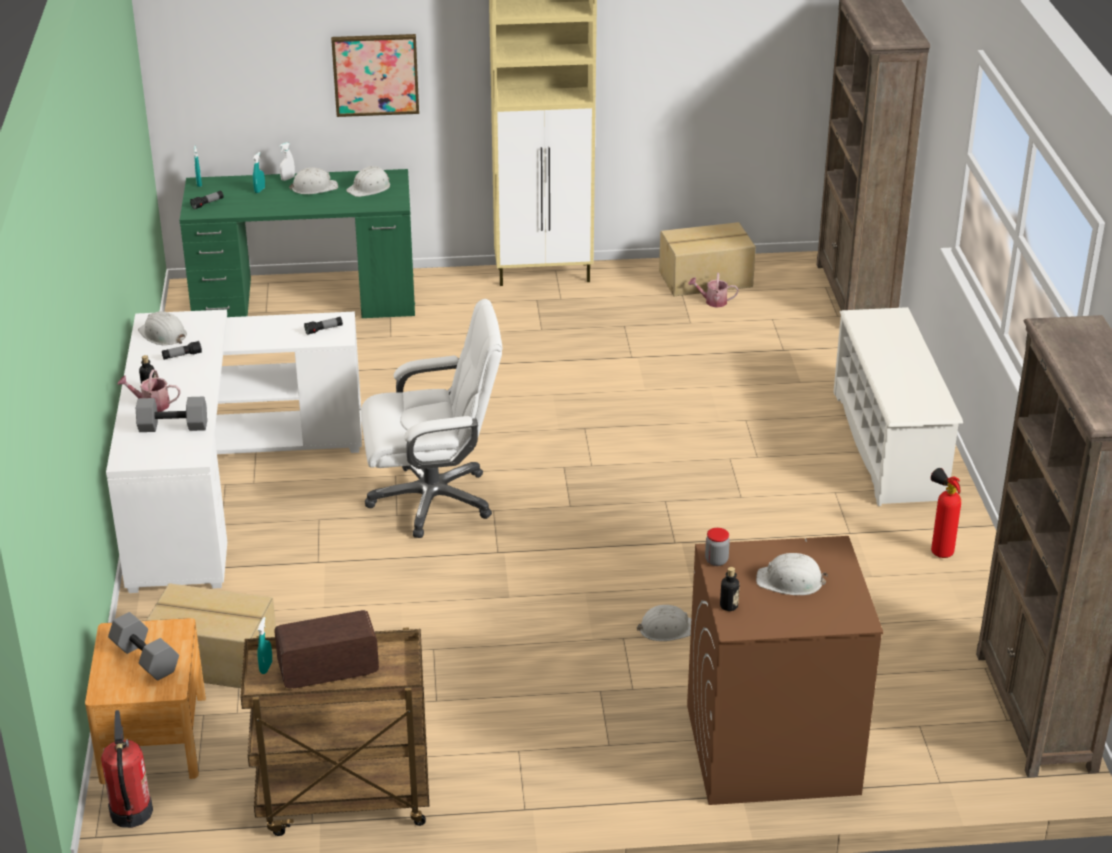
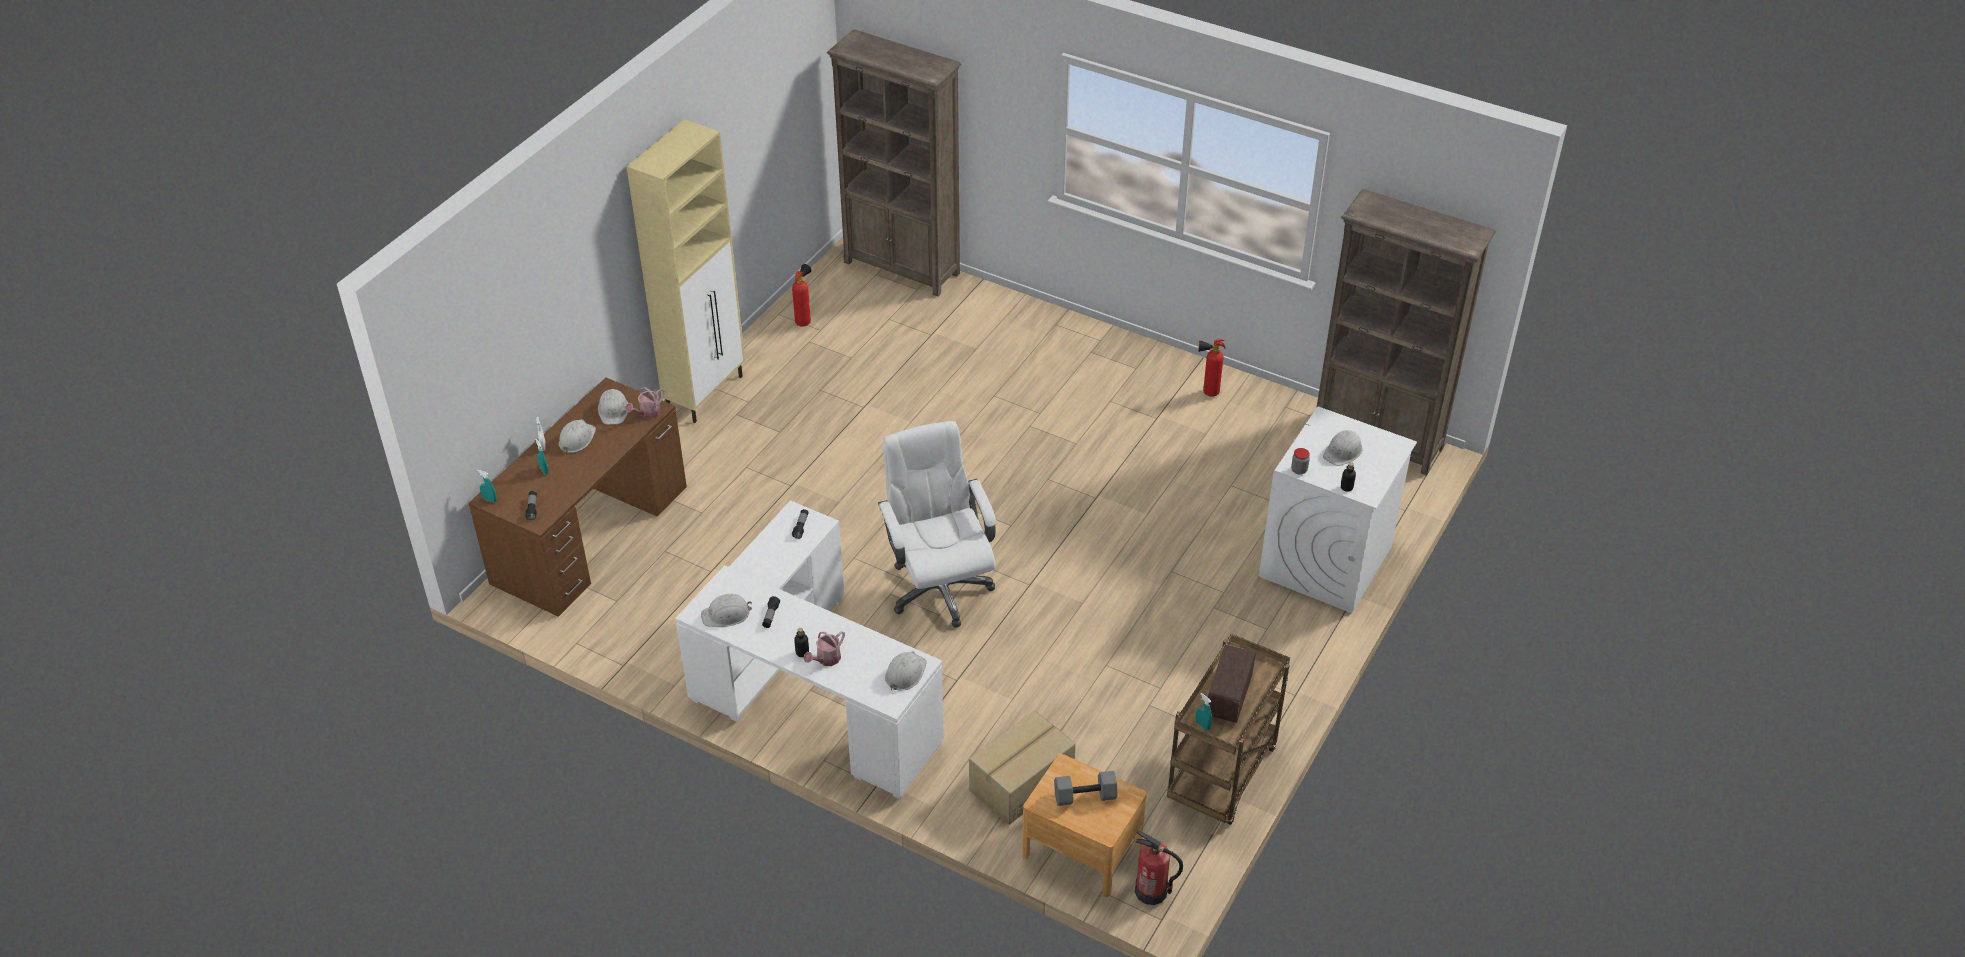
camera: 55 degrees left, 10 degrees up
(174, 426) = (868, 658): grey dumbbell -> none
(306, 298) = (591, 534): green desk -> brown desk
(375, 74) = (571, 315): picture -> none
(433, 500) = (939, 588): white office chair -> white office chair turned 45 degrees counterclockwise
(666, 629) = (1179, 547): white hard hat -> white hard hat (905, 673)
(706, 279) = (804, 321): cardboard box -> fire extinguisher
(712, 301) = (836, 333): watering can -> watering can (647, 413)
(770, 749) = (1325, 562): brown washing machine -> white washing machine
(889, 445) = (1083, 351): white shoe rack -> none

